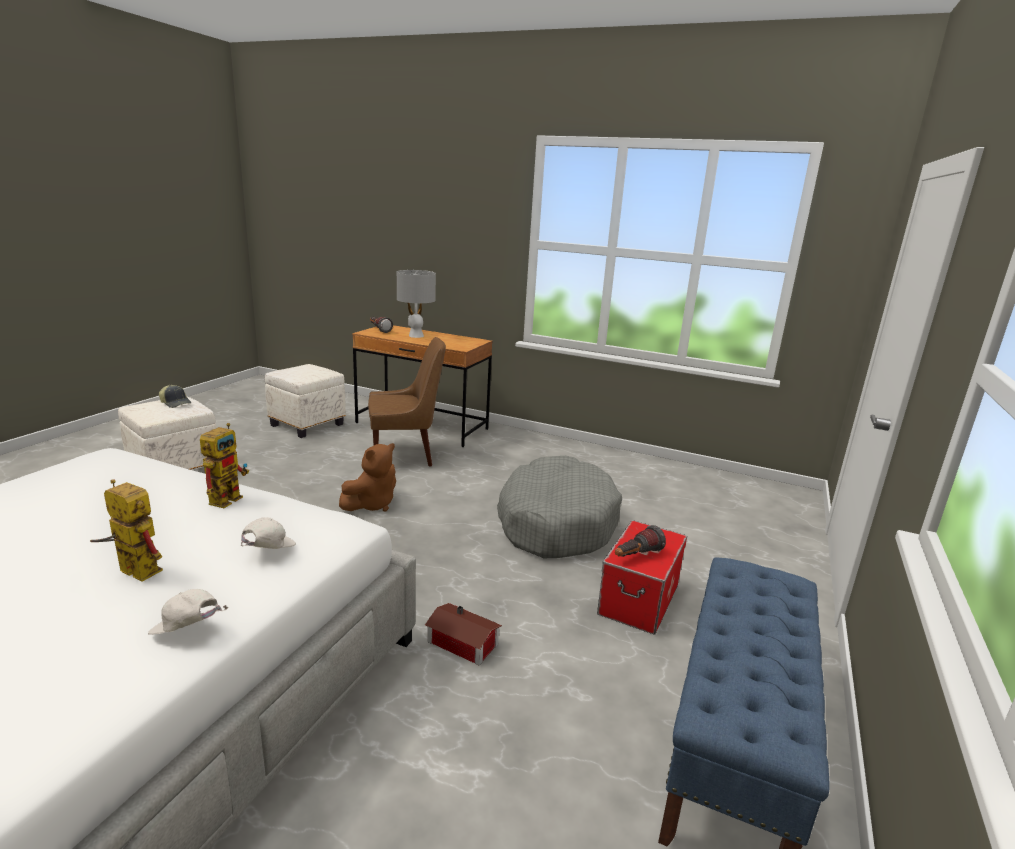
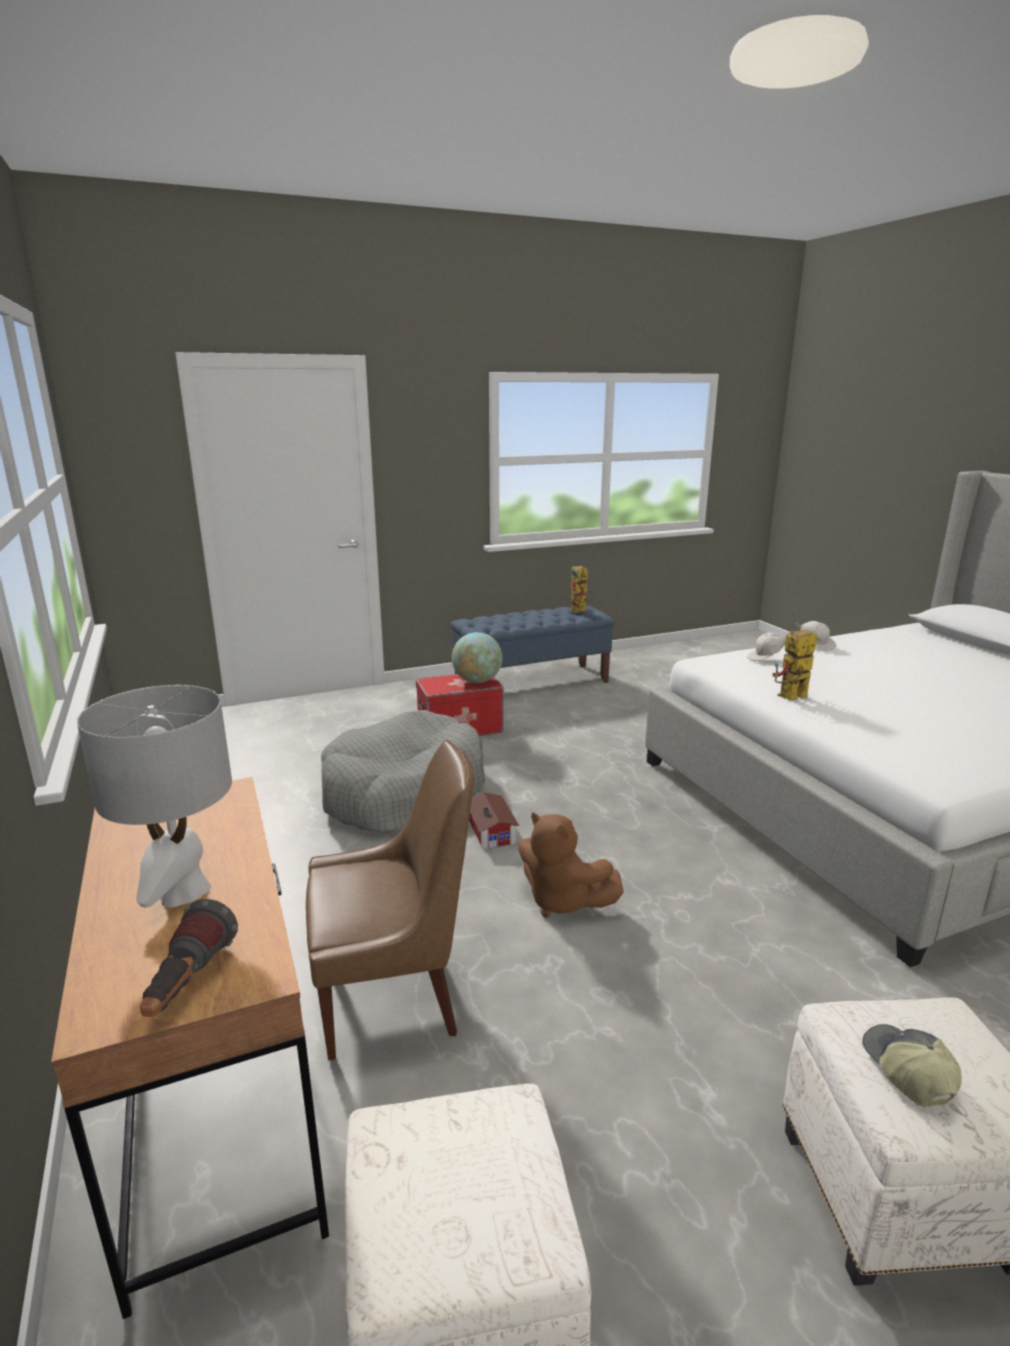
camera: 135 degrees left, 0 degrees up
(132, 570) = (855, 670): toy robot -> toy robot (581, 611)
(372, 504) = (562, 900): brown plush toy -> brown plush toy turned 135 degrees counterclockwise
(405, 455) = (394, 994): brown chair -> brown chair turned 135 degrees clockwise
(463, 644) = (612, 751): toy house -> toy house (492, 829)
(636, 556) = (477, 681): flashlight -> globe

